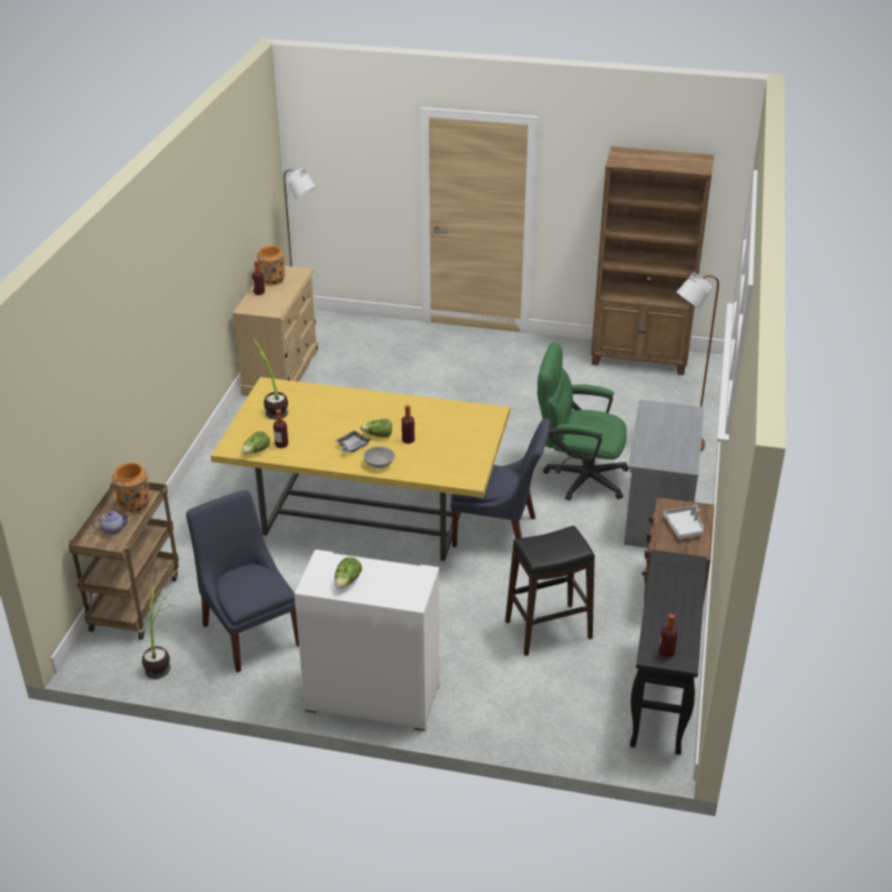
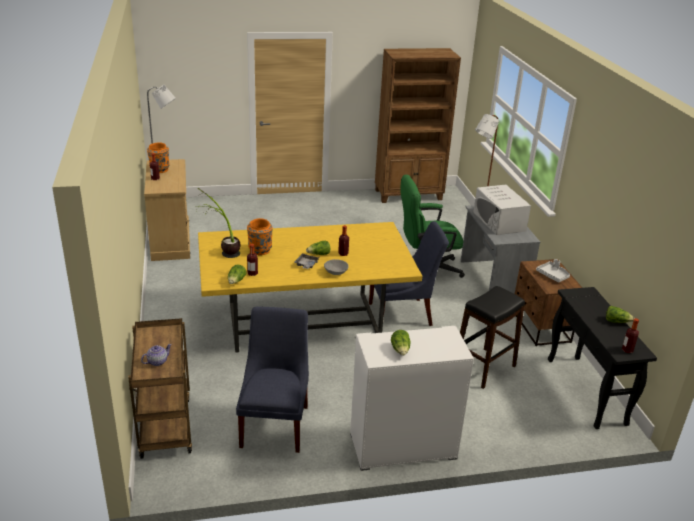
camera: 25 degrees left, 5 degrees down
(135, 505) = (162, 340): orange vase -> orange vase (260, 250)
(162, 658) = (217, 462): potted plant -> none
(250, 631) = (275, 423): blue chair -> blue chair turned 60 degrees clockwise
(665, 433) = (499, 221): none -> white microwave
(690, 612) = (616, 321): none -> lettuce

